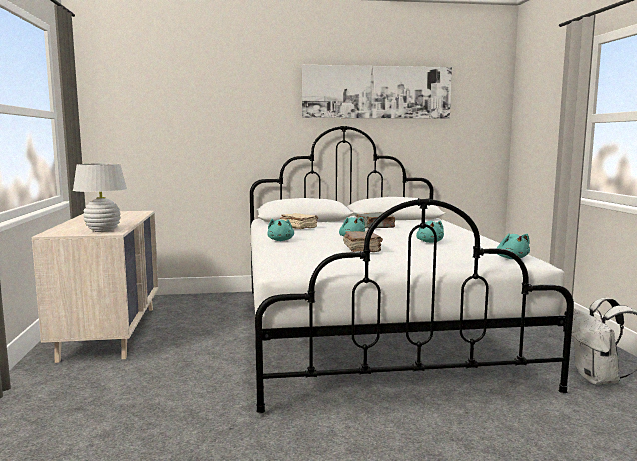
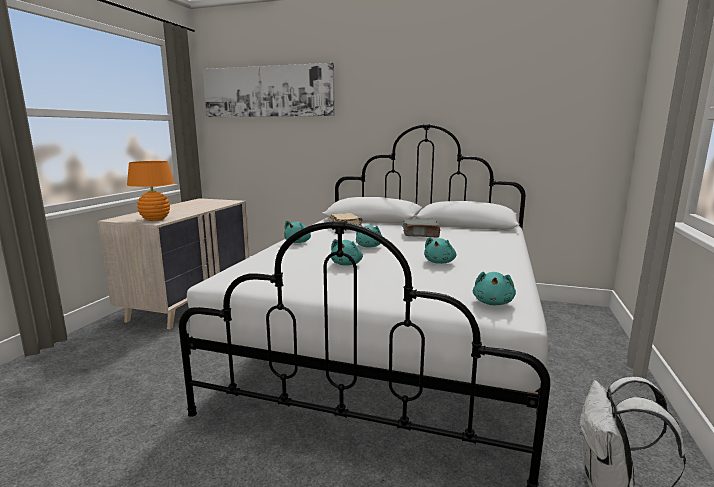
camera: 25 degrees right, 5 degrees up
(103, 230) = (155, 219): white table lamp -> orange table lamp
(362, 250) = (347, 264): brown book -> turquoise plush toy
(377, 92) = (466, 86): picture -> picture (267, 91)

